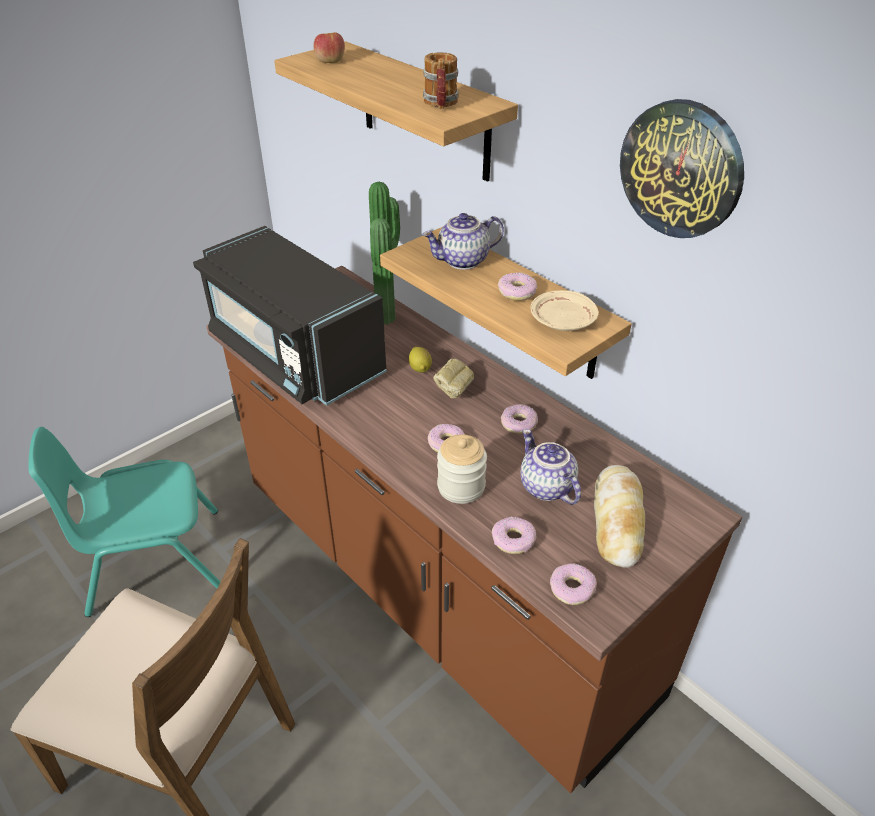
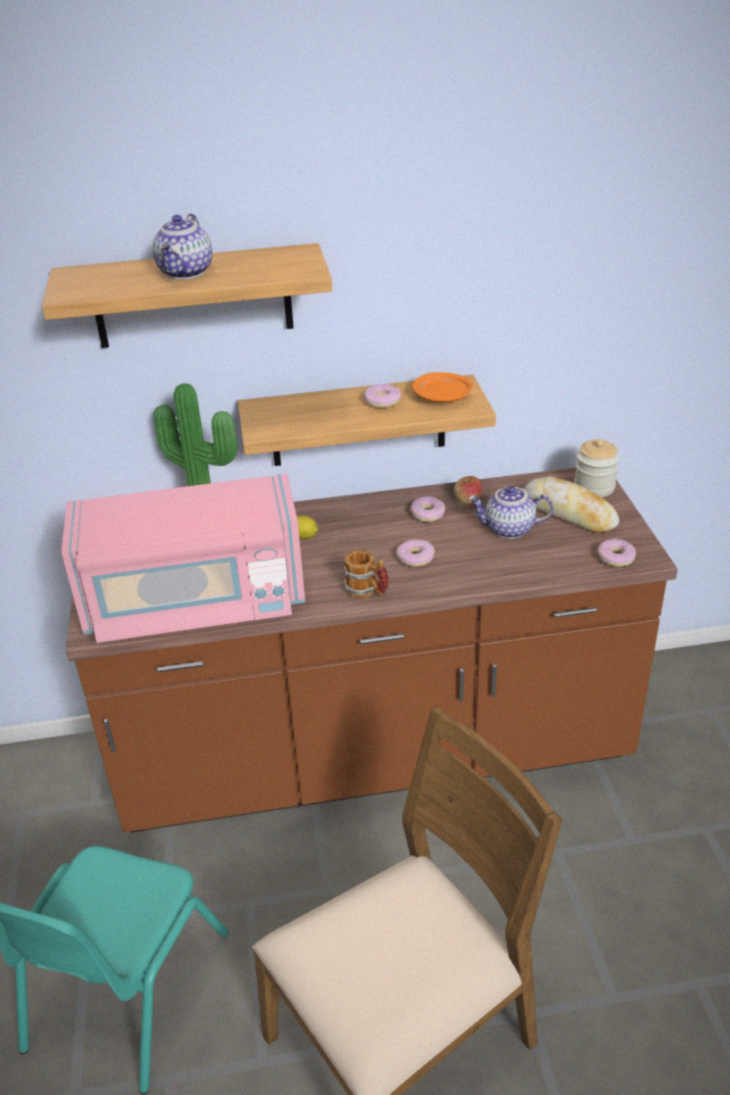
camera: 55 degrees left, 5 degrees down
(294, 354) = (195, 603): black microwave -> pink microwave
(330, 61) = (96, 283): apple -> apple (467, 500)
(440, 104) = (277, 265): mug -> mug (367, 591)
(453, 391) = (354, 531): bread -> none
(461, 487) = (472, 569): jar -> jar (594, 487)
(463, 261) = (308, 409): teapot -> teapot (187, 272)
(513, 540) = (550, 565): donut -> none
(562, 321) = (442, 397): beige plate -> orange plate
(681, 169) = (493, 230): wall clock -> none

